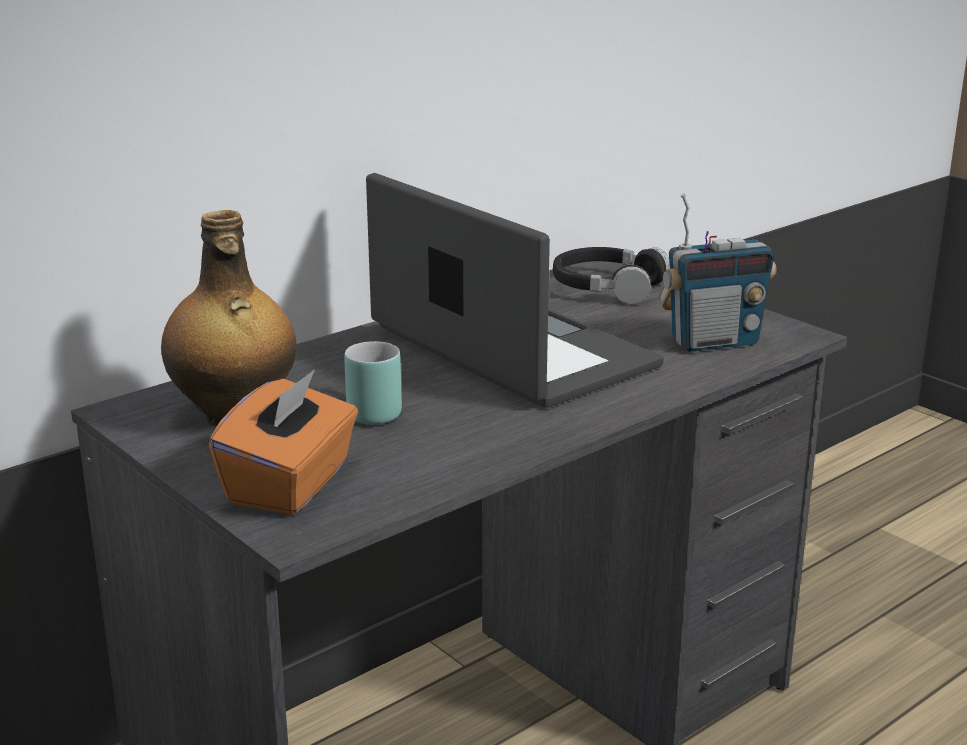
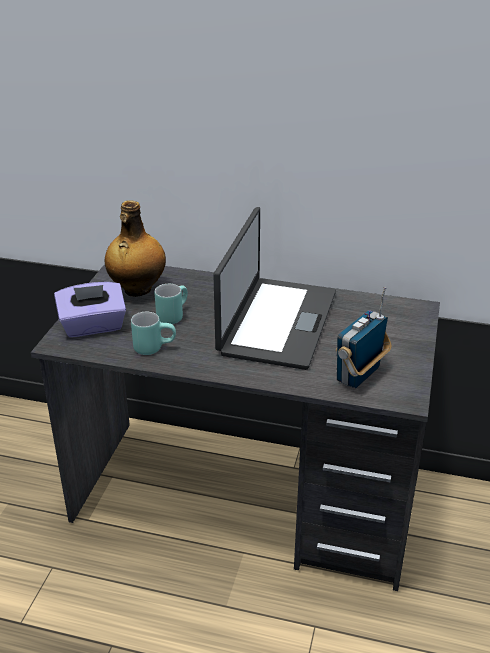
camera: 55 degrees right, 10 degrees up
(291, 484) = (93, 326): orange tissue box -> purple tissue box
(443, 450) = (154, 347): none -> turquoise mug
(607, 287) = (390, 319): black headphones -> none
(713, 342) = (359, 375): radio -> radio turned 90 degrees clockwise

